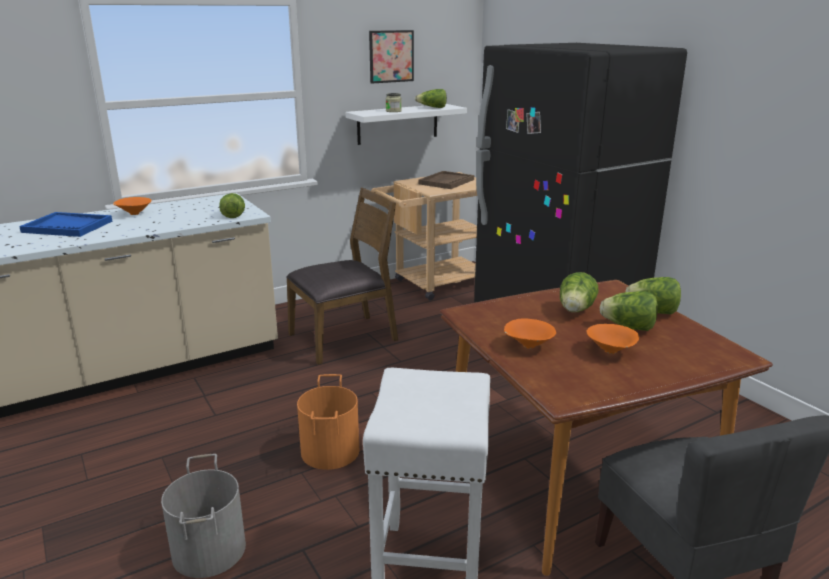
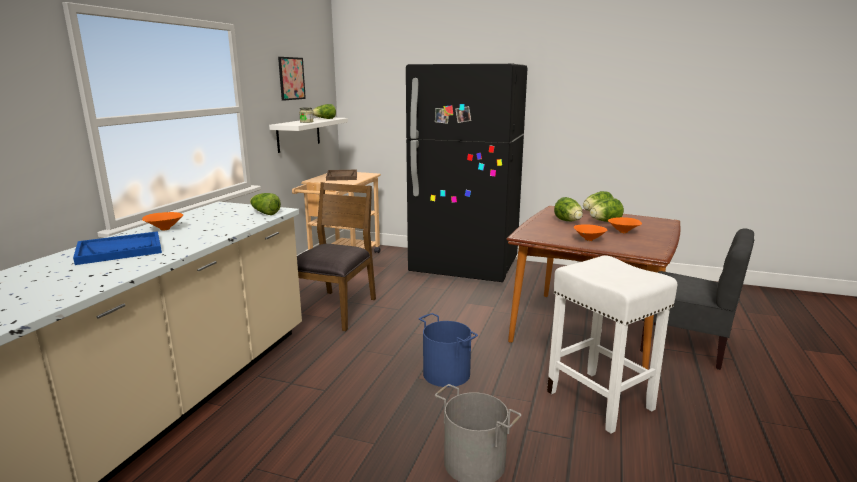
camera: 40 degrees left, 5 degrees down
(329, 451) = (446, 374): orange bucket -> blue bucket

